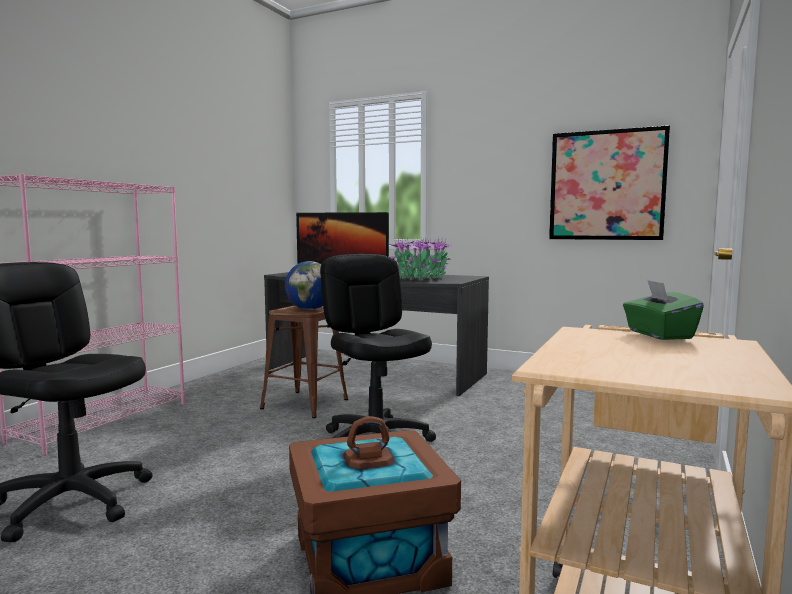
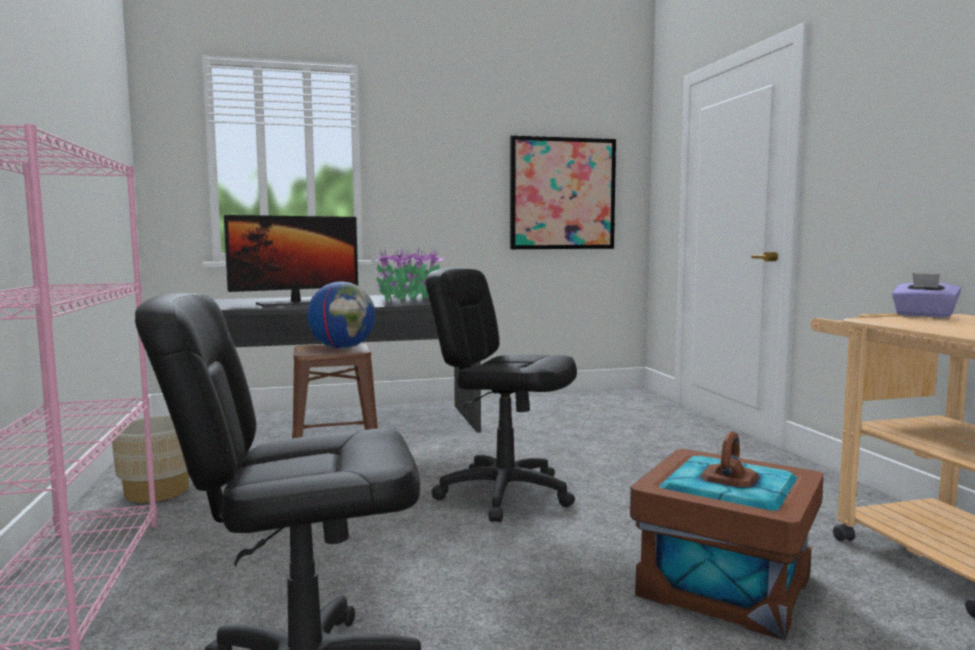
camera: 40 degrees left, 0 degrees up
(219, 387) = (157, 492): none -> beige planter
(658, 334) = (923, 315): green tissue box -> purple tissue box

